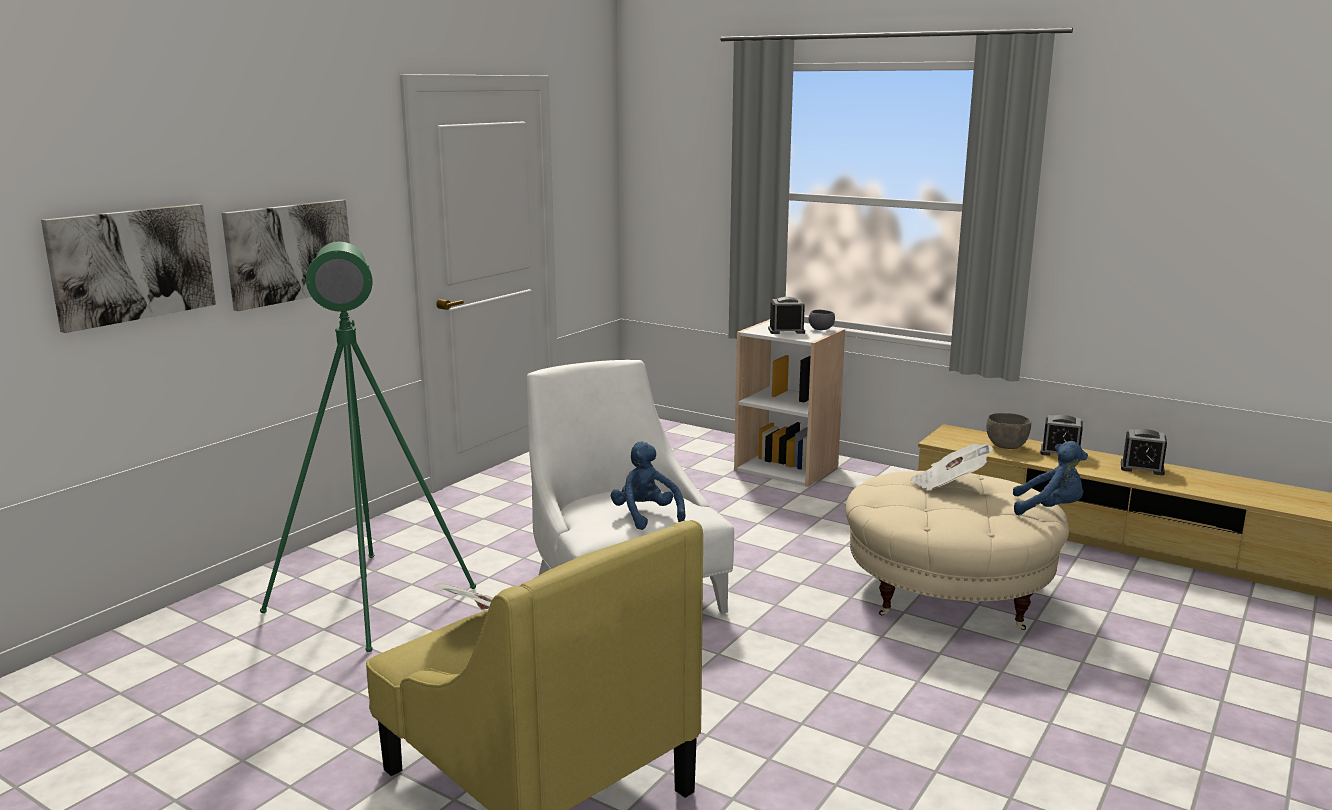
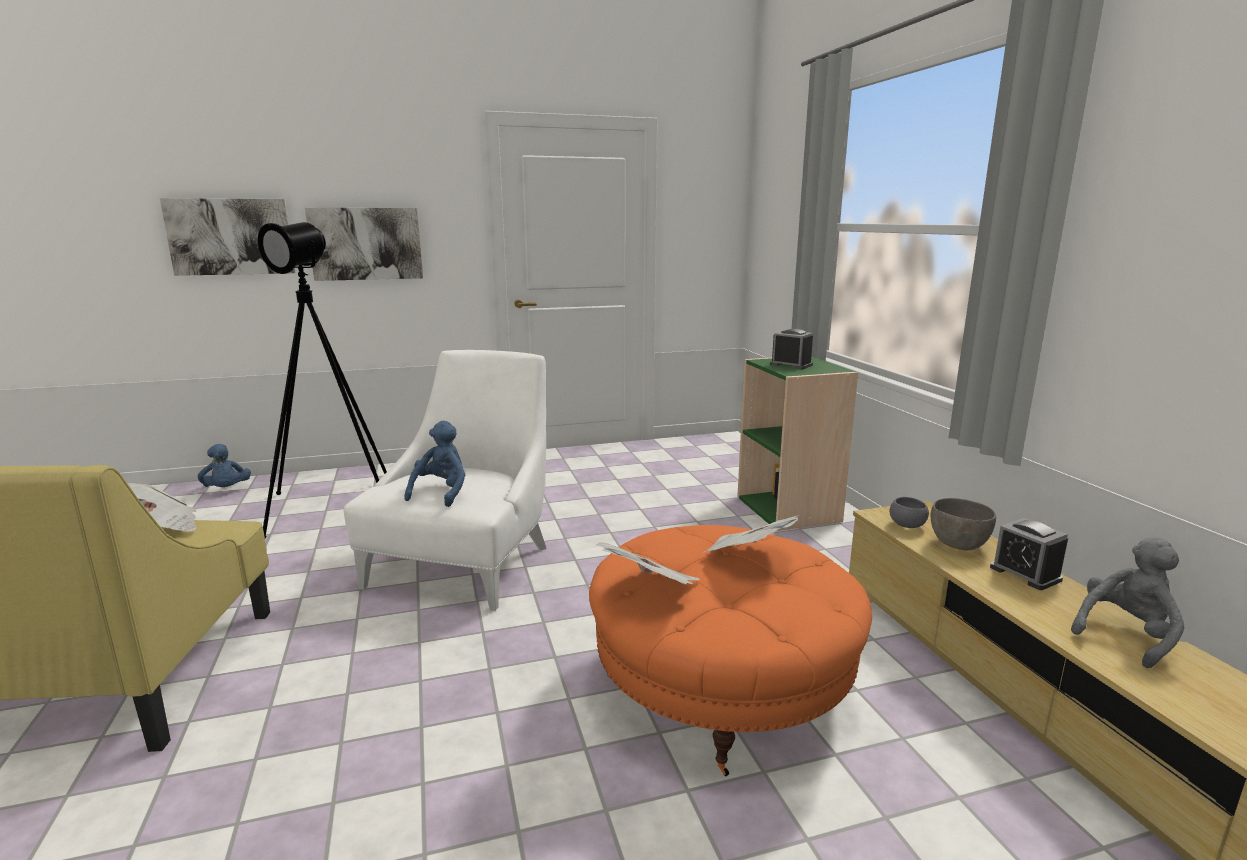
camera: 40 degrees right, 0 degrees up
(370, 601) = (332, 507): green floor lamp -> black floor lamp
(788, 468) = (789, 509): white bookcase -> green bookcase
(821, 329) = (830, 369): grey bowl -> grey bowl (907, 525)
(942, 520) = (650, 589): none -> newspaper
(947, 591) = (721, 686): beige ottoman -> orange ottoman
(1049, 509) = (809, 629): blue plush toy -> blue plush toy (227, 490)
(1142, 468) = (1126, 635): alarm clock -> grey plush toy

